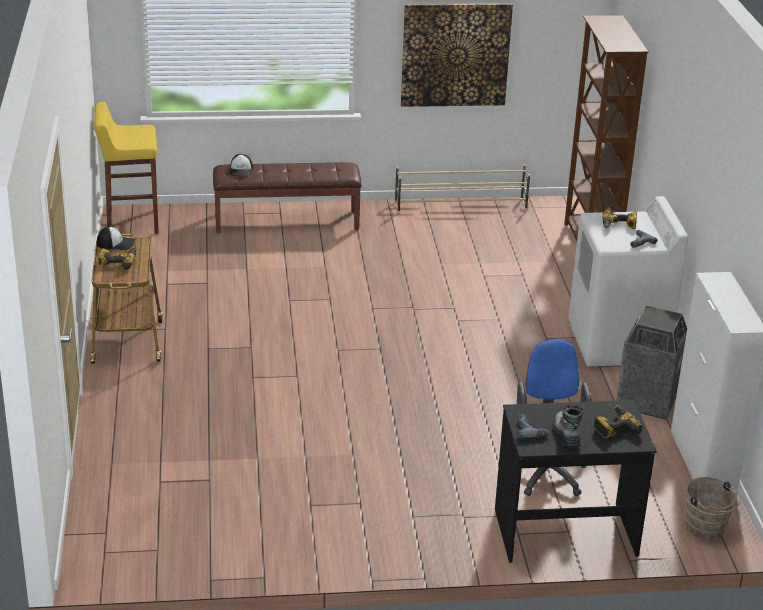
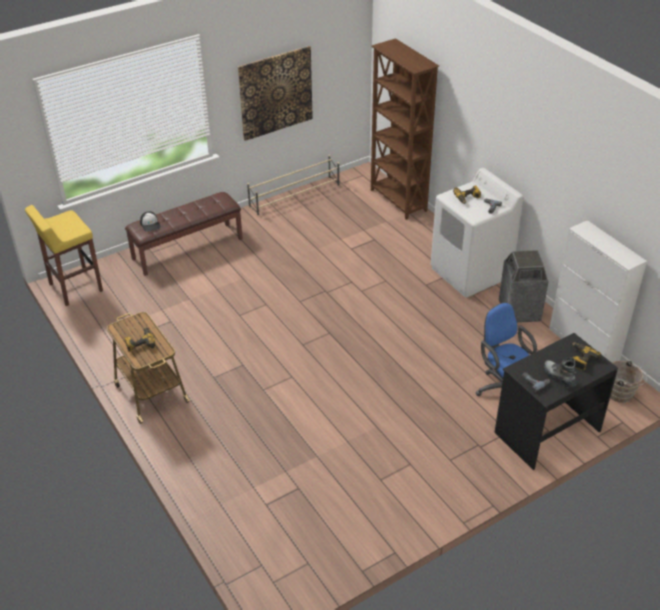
camera: 25 degrees left, 10 degrees up
(116, 243) = (124, 326): cap -> none

